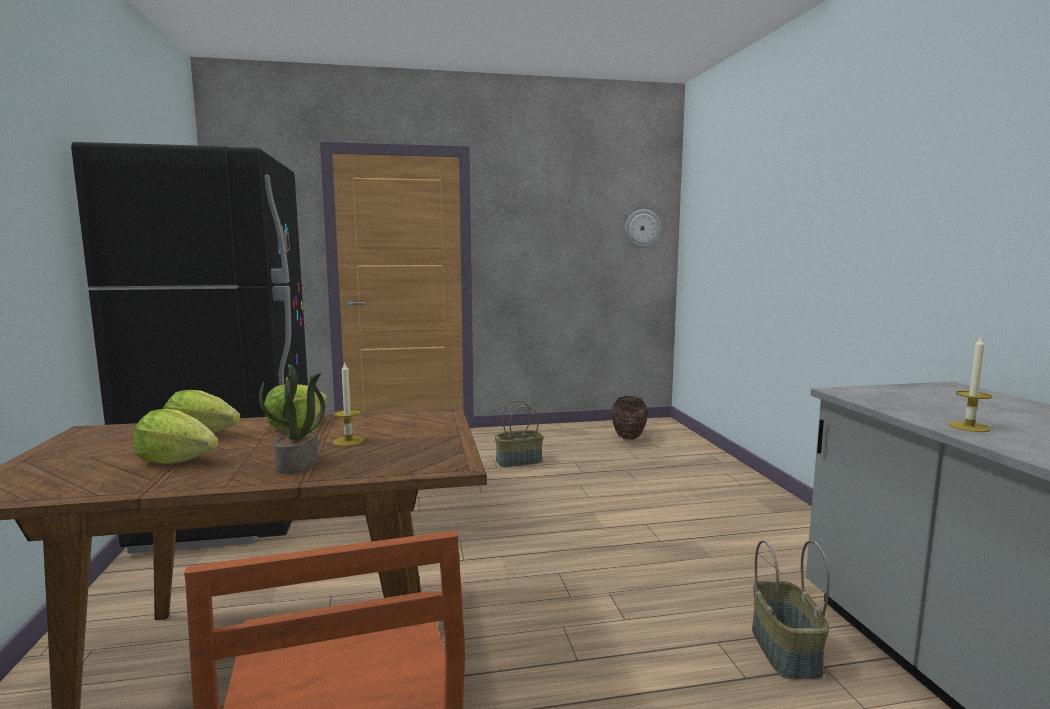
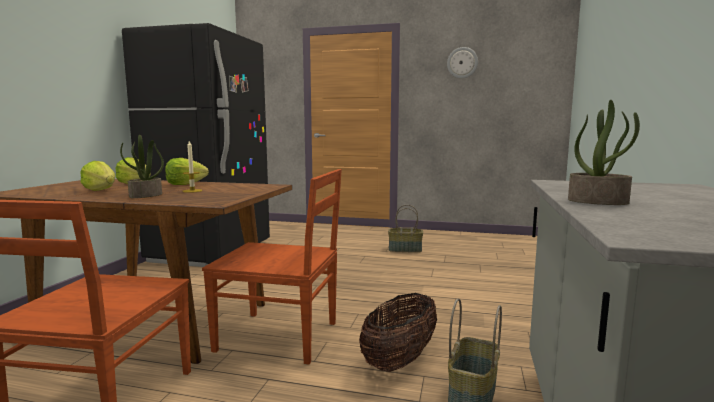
camera: 25 degrees right, 0 degrees up
(497, 636) = (280, 337): none -> brown chair
(628, 436) = (507, 245): basket -> basket (399, 360)
(642, 228) = (538, 78): wall clock -> wall clock (462, 63)
(969, 427) = (598, 201): candle -> potted plant

